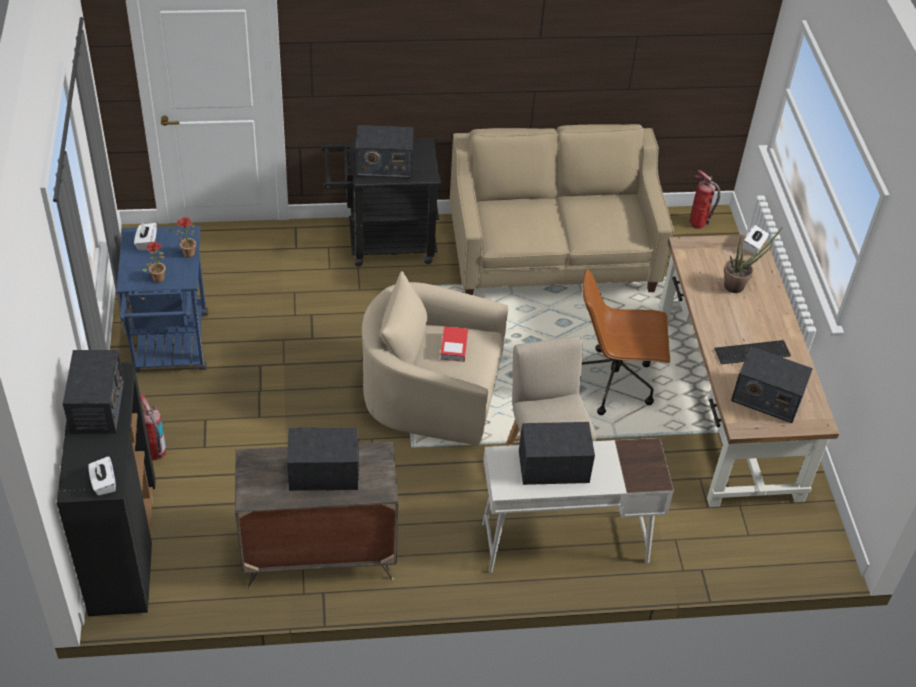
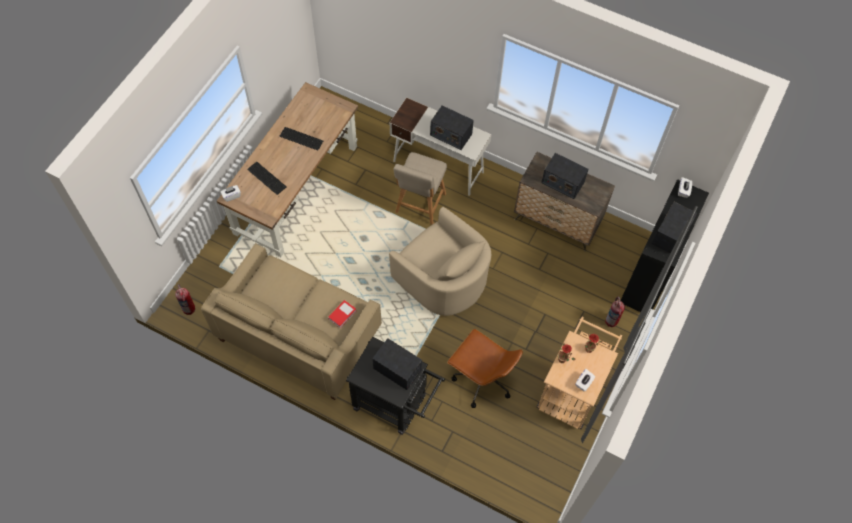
camera: 145 degrees left, 15 degrees up
(171, 349) = (572, 389): blue cart -> beige cart
(454, 346) = (433, 253): book -> book (342, 315)
(613, 381) = (341, 232): brown office chair -> brown office chair (481, 379)
(738, 285) = (267, 177): potted plant -> keyboard
(766, 398) = (320, 114): radio -> none

